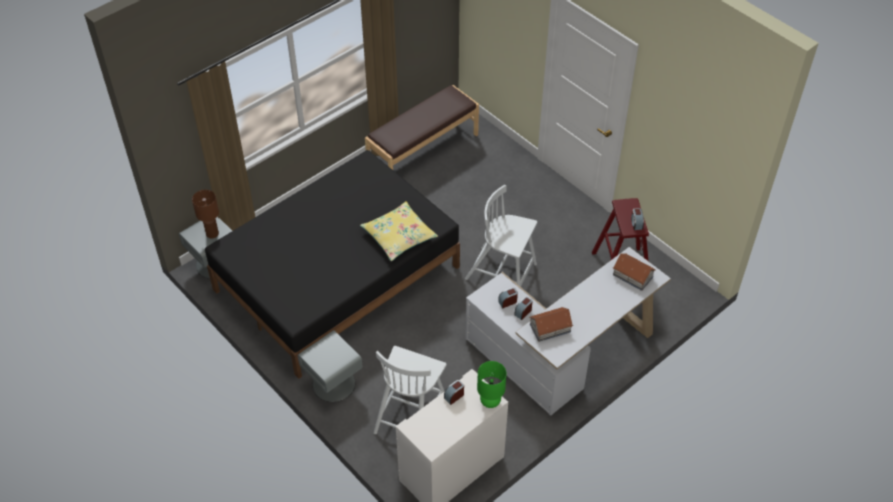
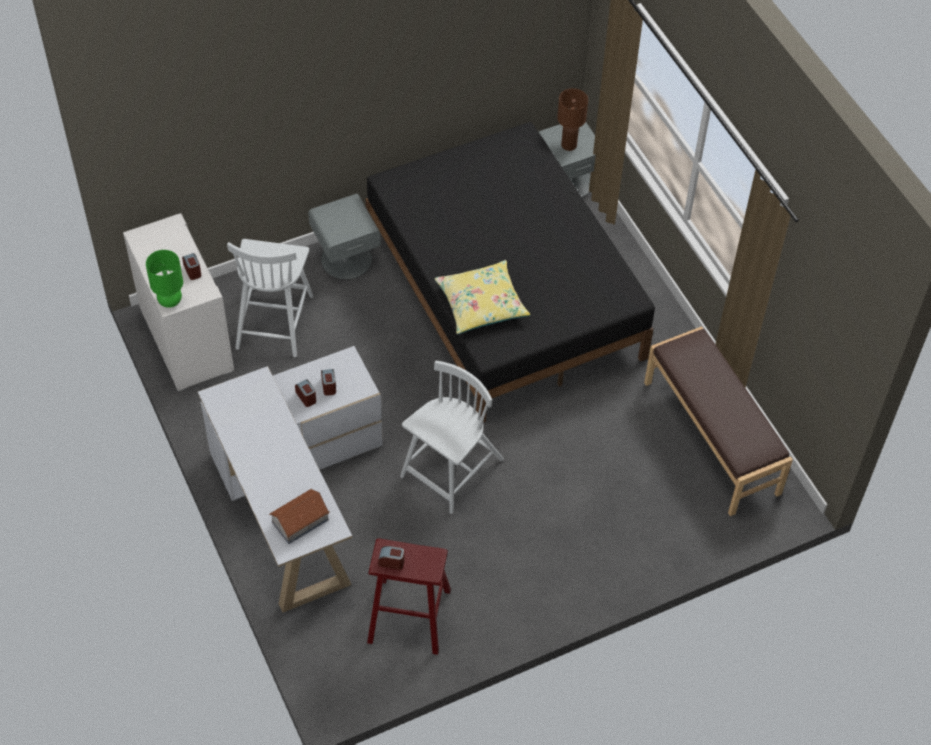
camera: 105 degrees right, 5 degrees up
(410, 414) = (274, 320): white chair -> white chair turned 120 degrees counterclockwise
(550, 328) = (256, 402): toy house -> none

